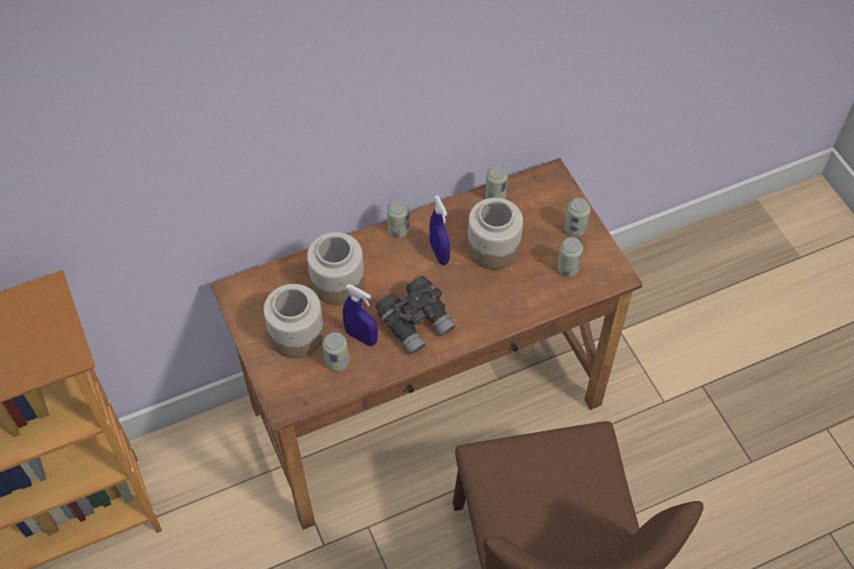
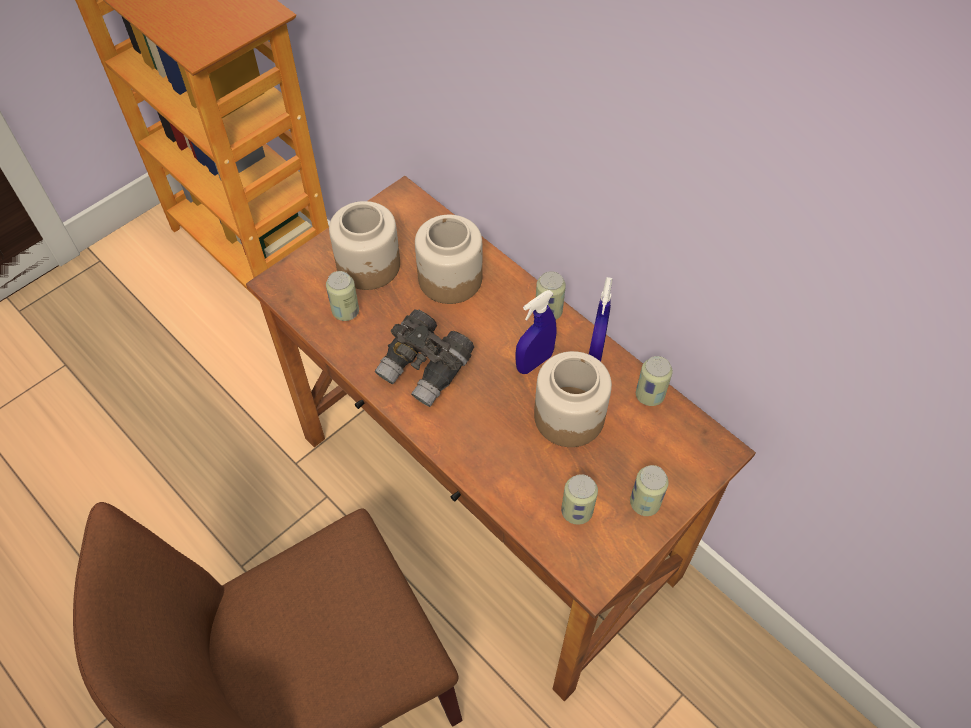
camera: 70 degrees right, 0 degrees up
(361, 337) = (387, 323): blue spray bottle -> blue spray bottle (595, 353)

